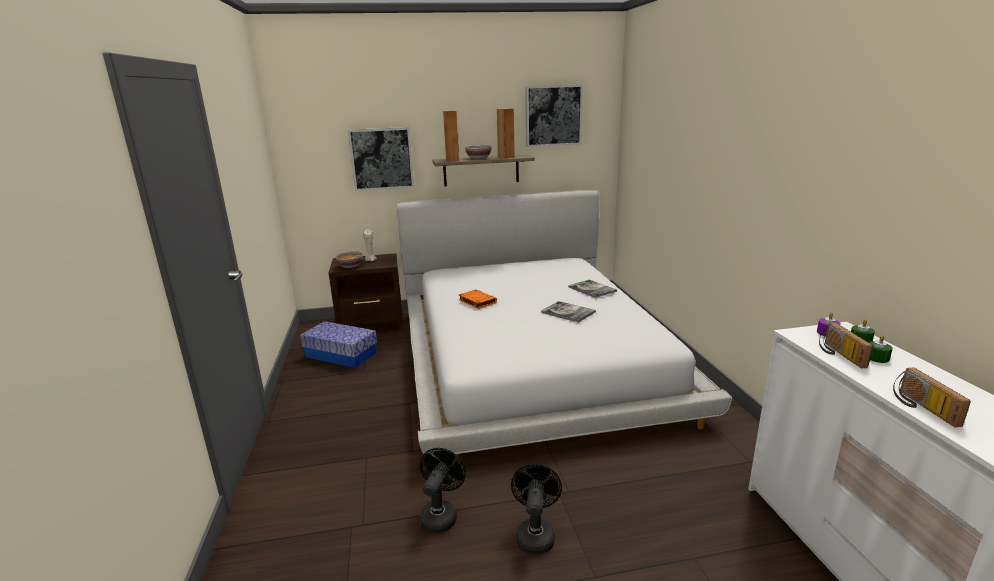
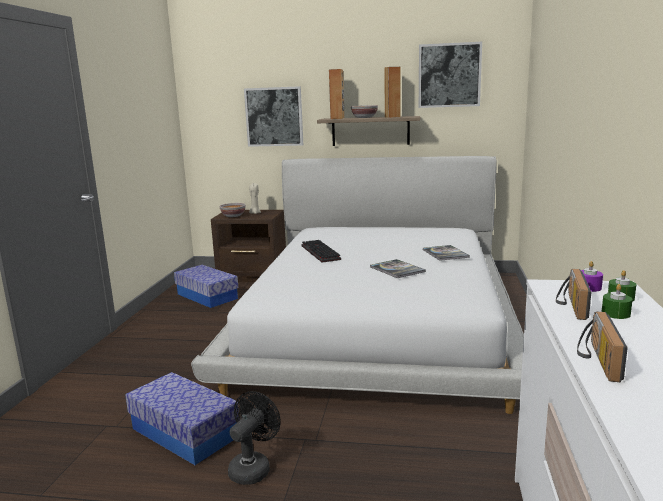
camera: 20 degrees right, 5 degrees down
(441, 514) = (184, 433): black fan -> storage box
(477, 301) = (318, 252): orange book -> keyboard

